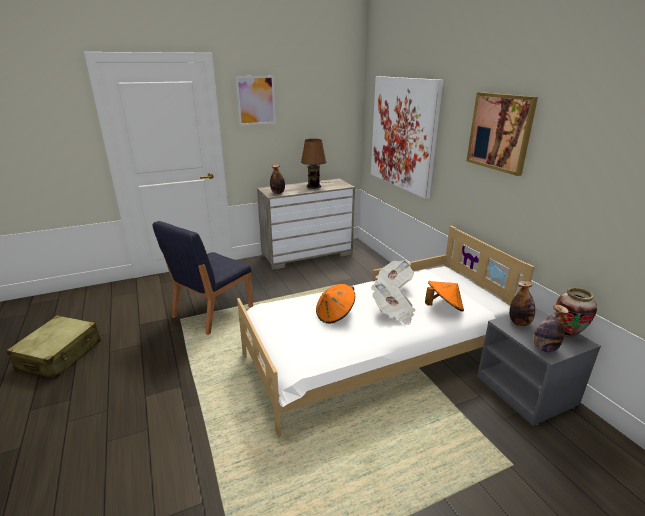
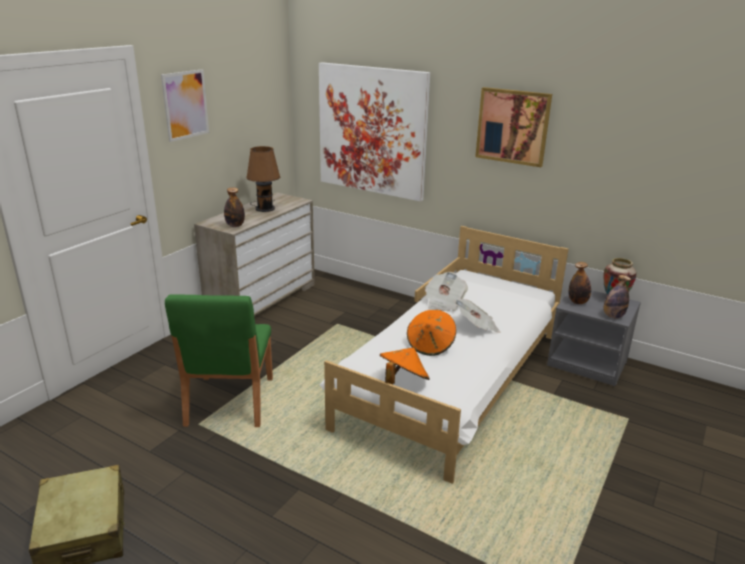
camera: 35 degrees left, 0 degrees up
(212, 312) = (229, 402): blue chair -> green chair
(443, 308) = (508, 308): orange hat -> orange hat (403, 381)

